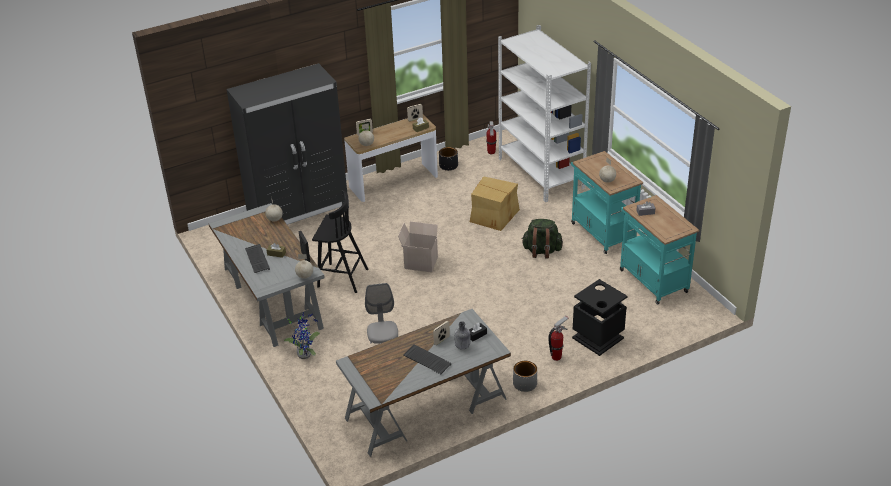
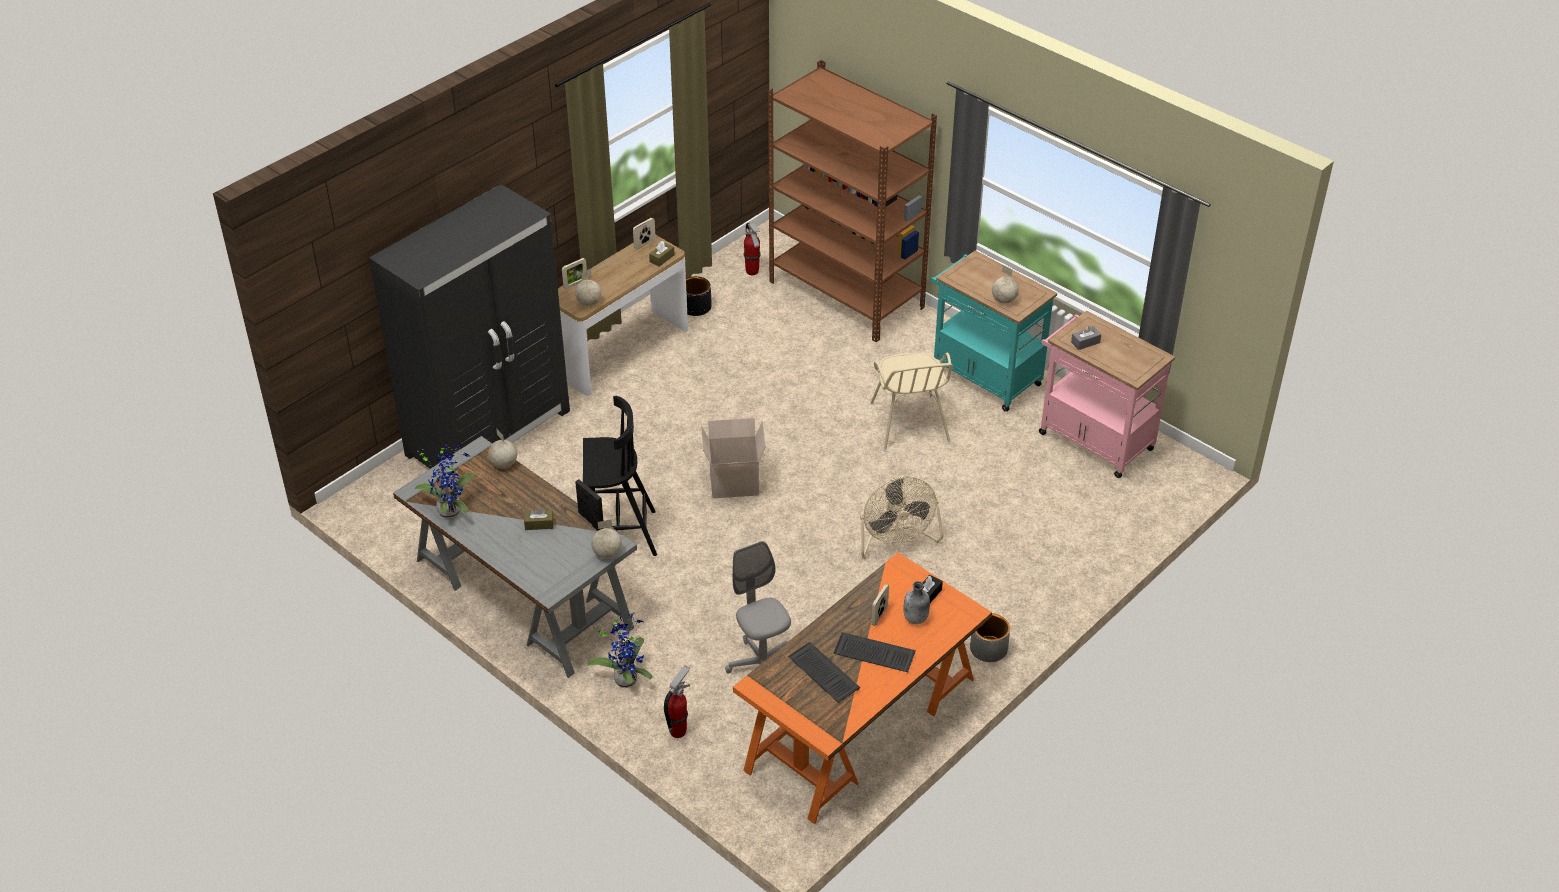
camera: 20 degrees left, 5 degrees up
(233, 237) = (451, 509): none -> potted plant
(256, 259) = (511, 540): keyboard -> keyboard (822, 673)
(426, 409) = (862, 725): grey desk -> orange desk
(493, 215) = (808, 380): cardboard box -> none
(498, 311) = (892, 539): none -> beige fan
(541, 173) = (846, 294): white bookcase -> brown bookcase
(541, 251) = (910, 425): green backpack -> beige chair
(556, 357) = (1014, 595): fire extinguisher -> fire extinguisher (678, 731)
(597, 338) = (1059, 551): black trash can -> none
(652, 280) = (1093, 440): turquoise cart -> pink cart

